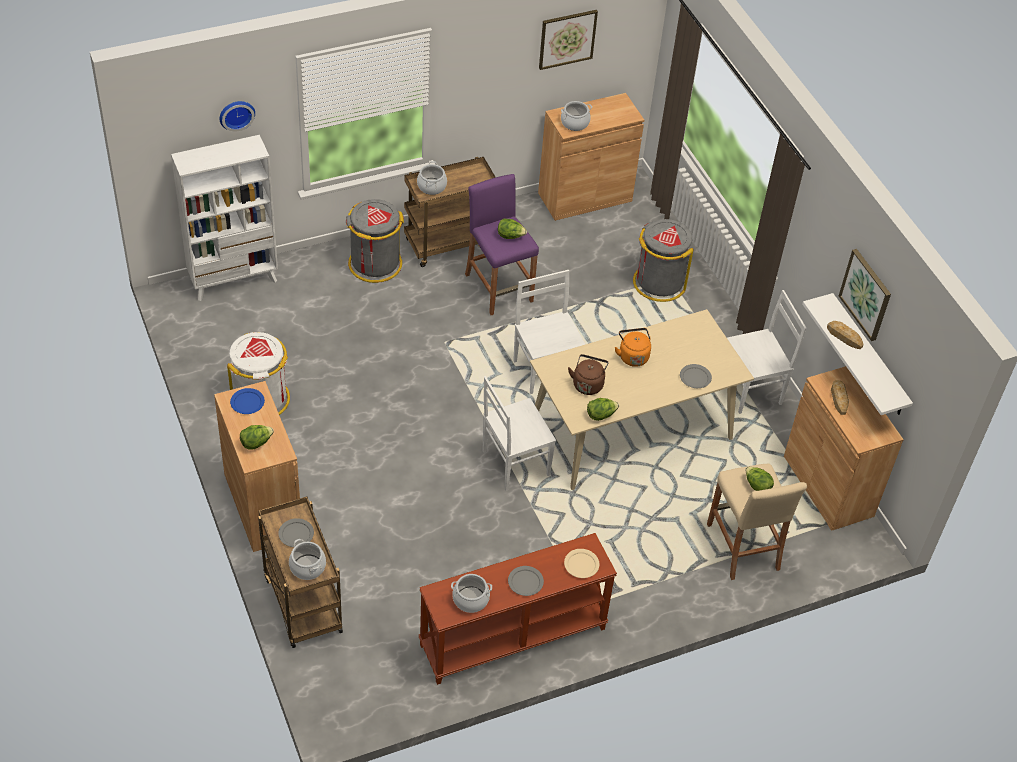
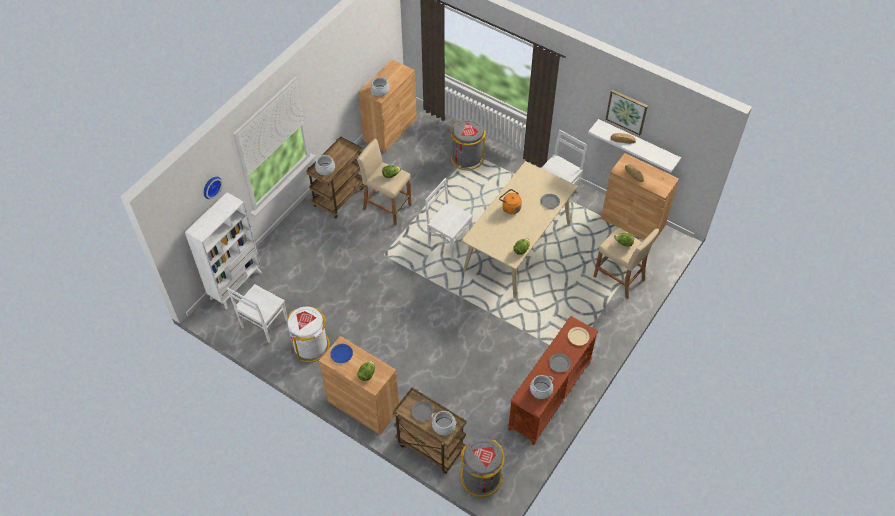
camera: 30 degrees left, 5 degrees up
(375, 264) = (308, 231): grey trash can -> grey trash can (481, 477)
(499, 288) = (387, 207): purple stool -> beige stool
(513, 463) = (474, 301): white chair -> white chair (263, 325)
(567, 39) = (360, 44): picture -> none
(588, 384) = (501, 236): brown kettle -> none

